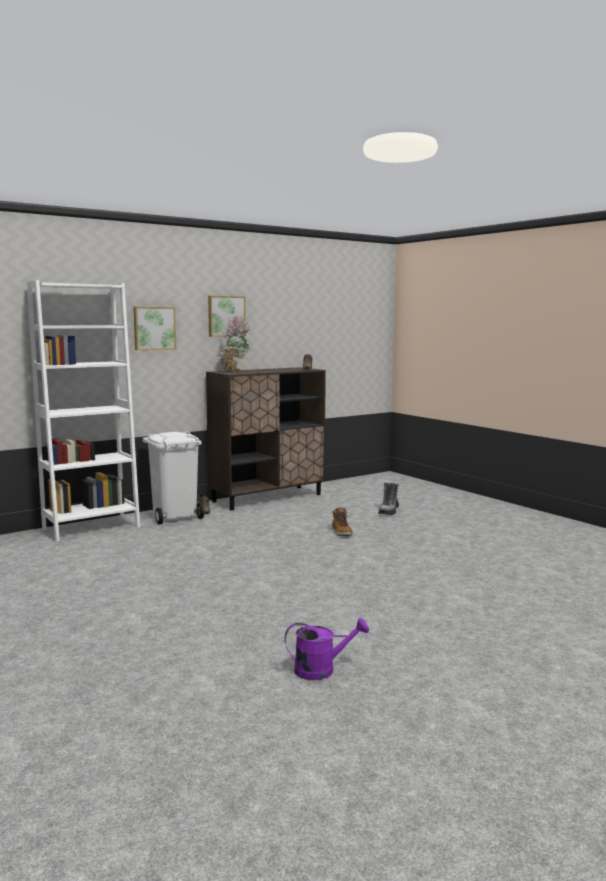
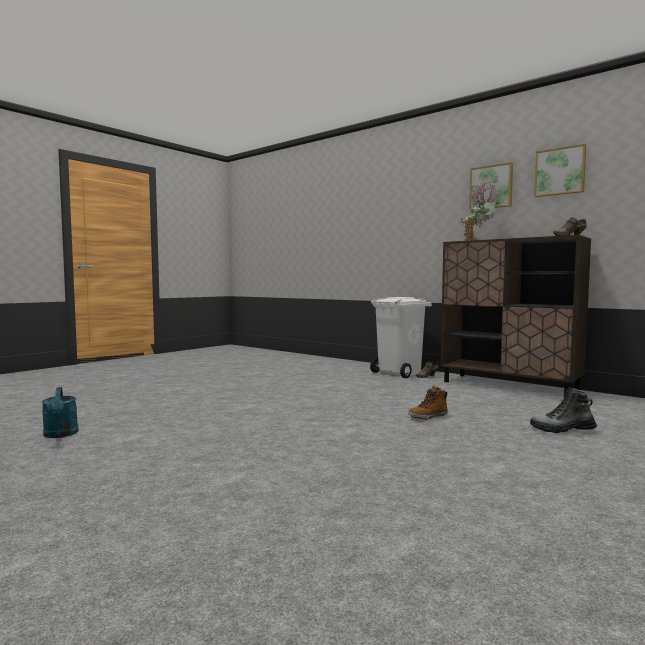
camera: 75 degrees right, 5 degrees down
(91, 528) = (346, 363): white bookcase -> none
(154, 328) = (419, 207): picture -> picture (560, 171)
(322, 669) = (61, 434): purple watering can -> turquoise watering can

